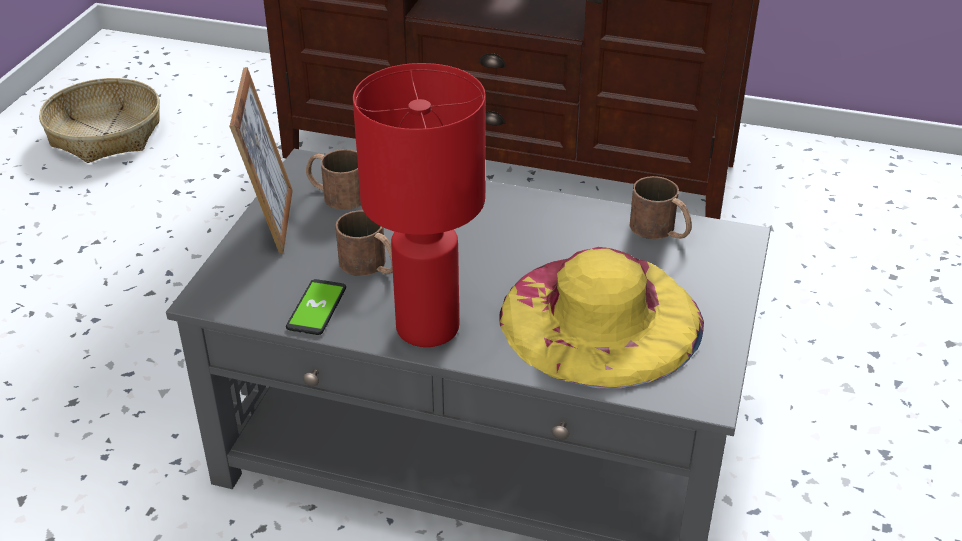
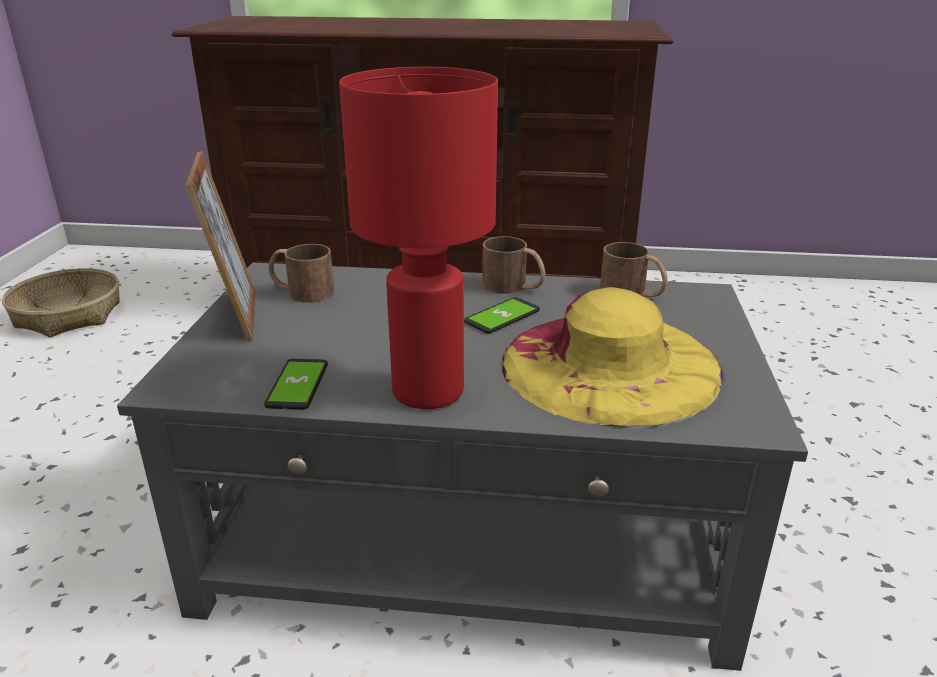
camera: 10 degrees left, 10 degrees down
(371, 266) = (351, 344): brown mug -> brown mug (514, 286)
(520, 247) = (502, 316): none -> phone

